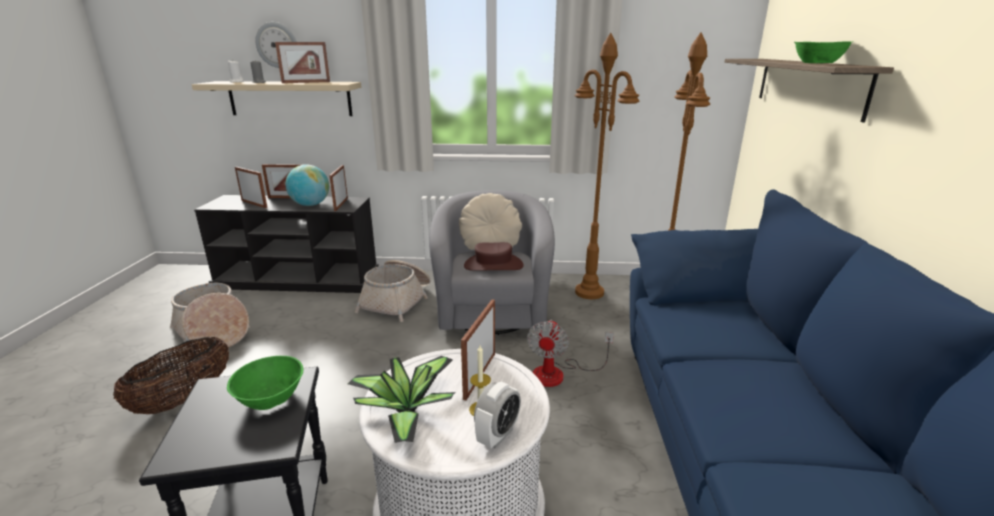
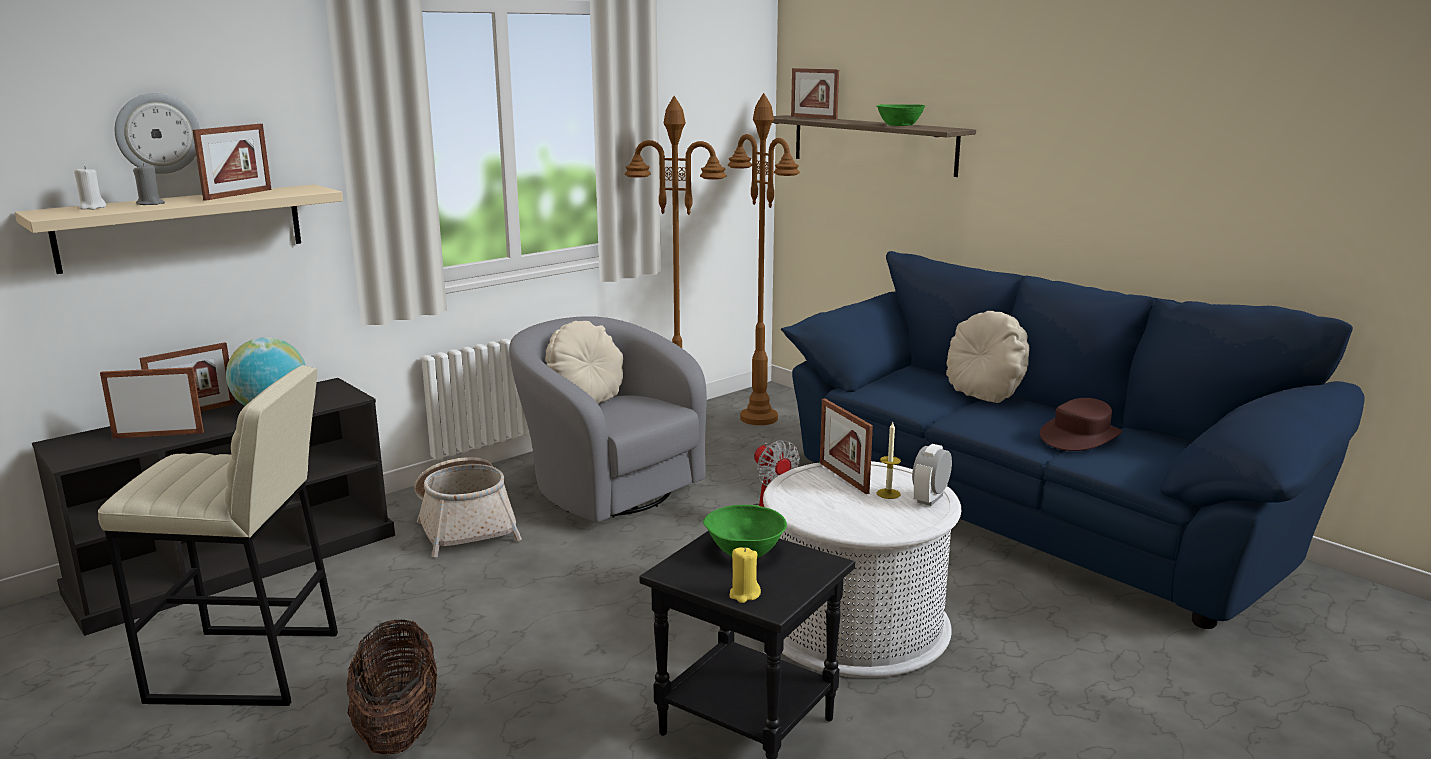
camera: 45 degrees left, 5 degrees down
(187, 435) = (744, 594): none -> yellow candle
(213, 332) = (250, 666): basket -> beige stool
(341, 204) = (323, 396): picture frame -> picture frame (813, 117)
(405, 410) = (842, 518): potted plant -> none
(493, 265) = (631, 413): brown hat -> brown hat (1080, 436)
(497, 435) = (930, 499): alarm clock -> alarm clock turned 135 degrees counterclockwise
(767, 357) = (984, 396): none -> beige pillow

